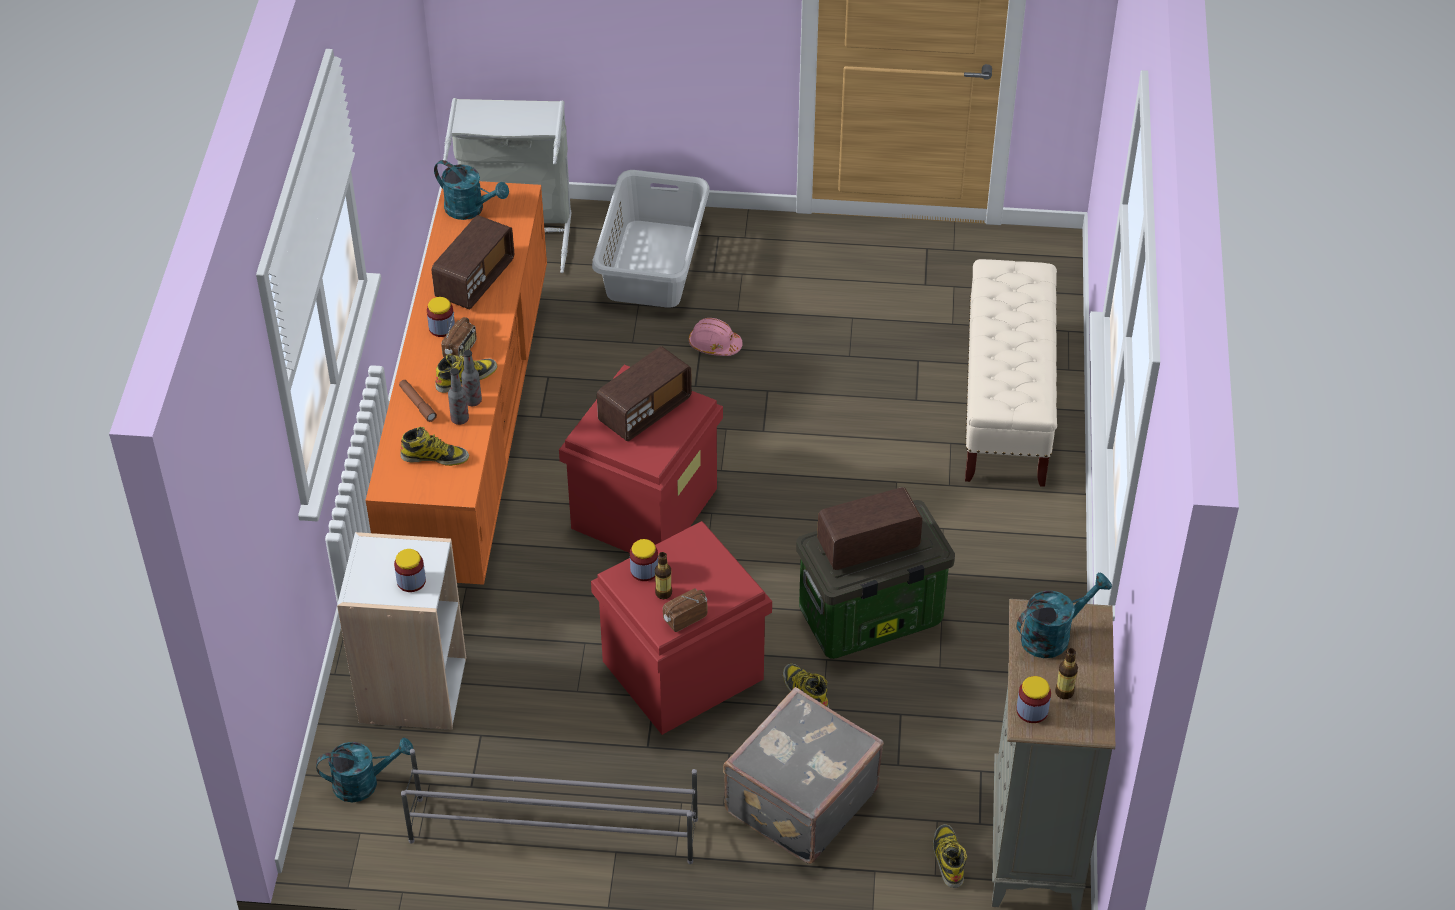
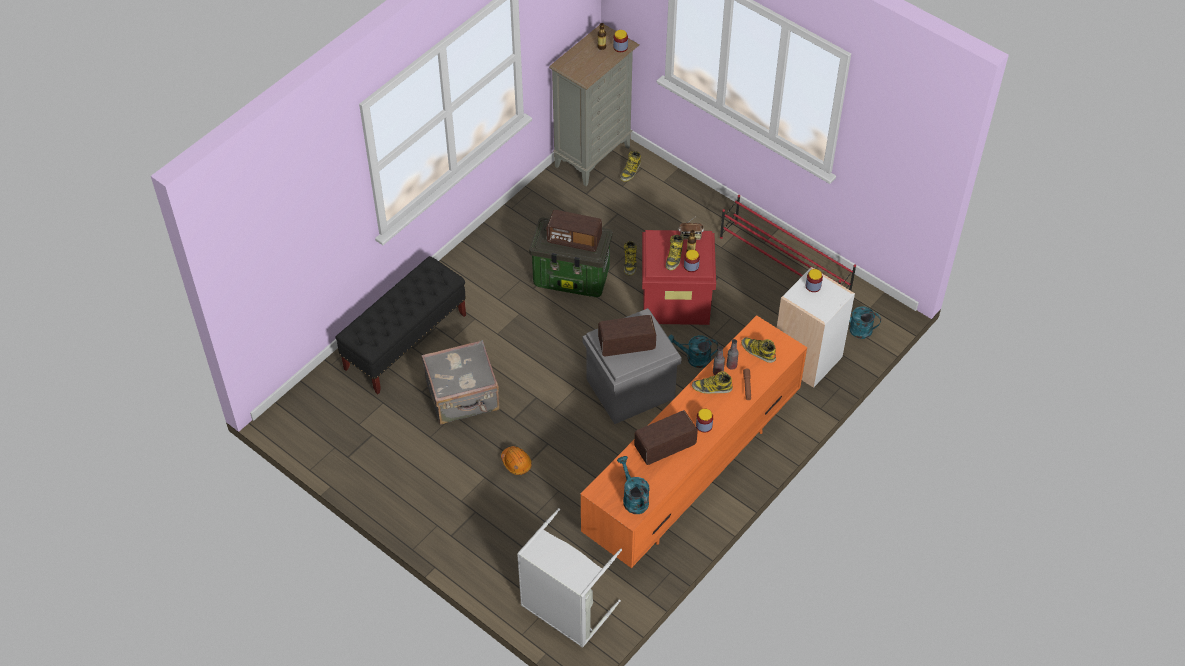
camera: 145 degrees left, 5 degrees up
(460, 350) = (703, 406): radio -> none
(552, 829) = (784, 265): grey shoe rack -> red shoe rack
(644, 507) = (629, 389): red storage box -> grey storage box
(654, 263) = (503, 537): grey laundry basket -> none
(682, 571) = (674, 257): none -> boot
(714, 345) = (516, 463): pink hard hat -> orange hard hat
(798, 800) = (671, 222): grey suitcase -> grey suitcase (463, 397)
(1006, 406) = (406, 342): beige bench -> black bench
(1053, 635) = (584, 67): turquoise watering can -> turquoise watering can (694, 358)

